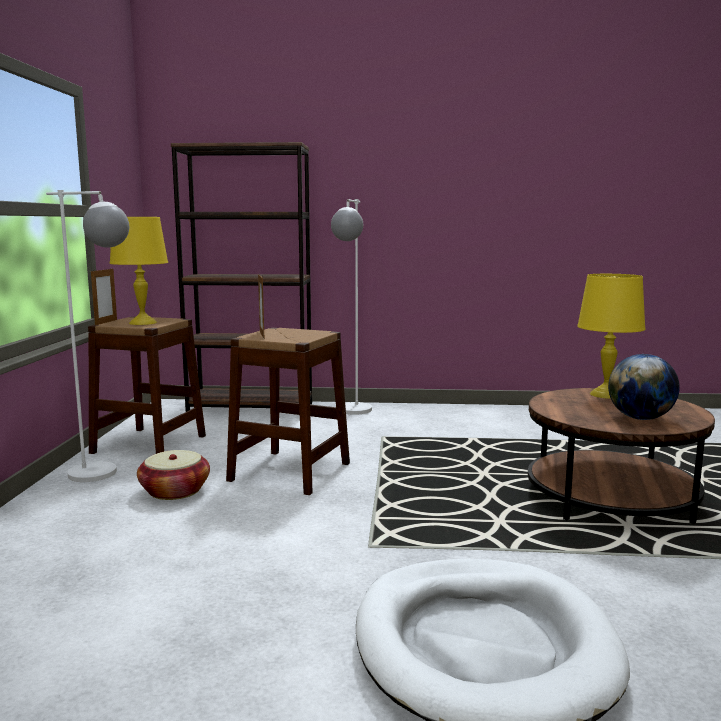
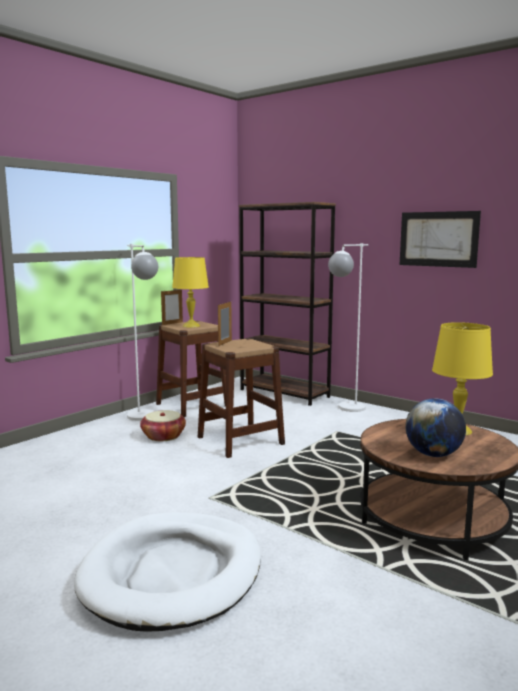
camera: 35 degrees right, 0 degrees up
(446, 194) = (438, 239): none -> picture

